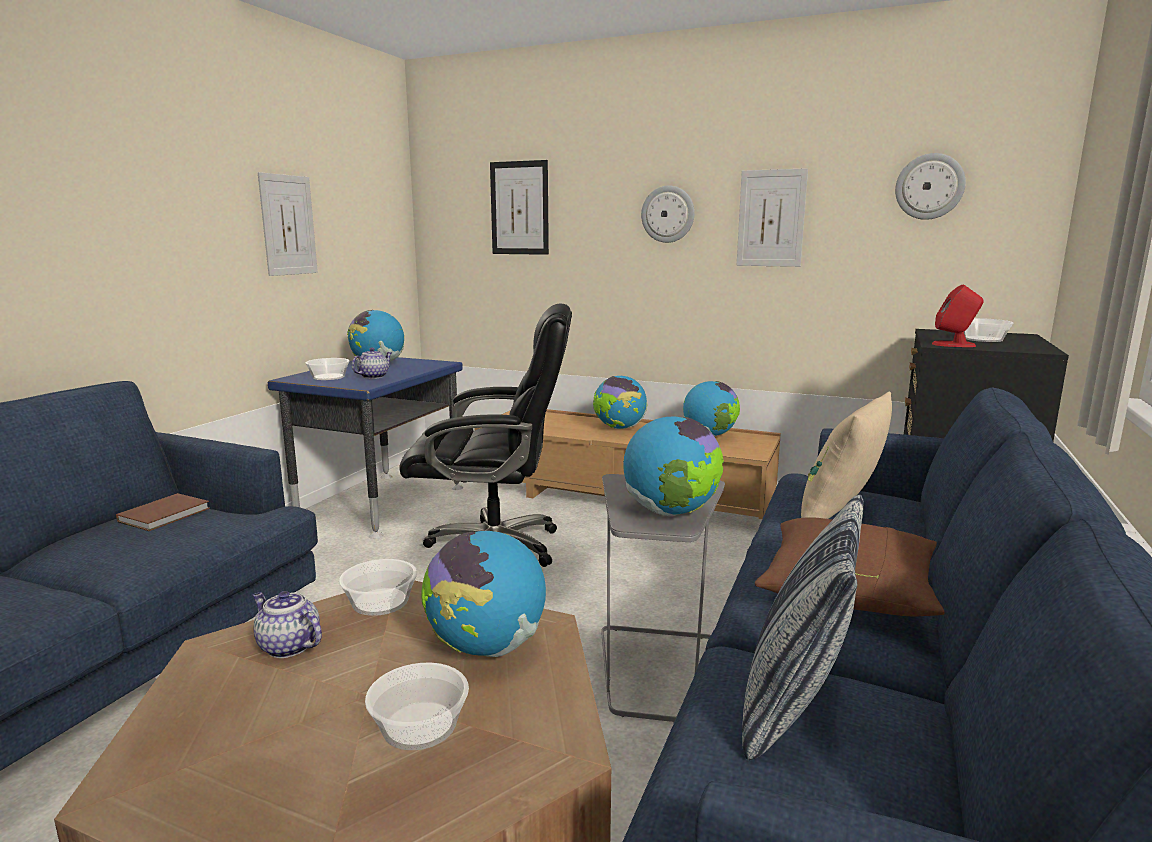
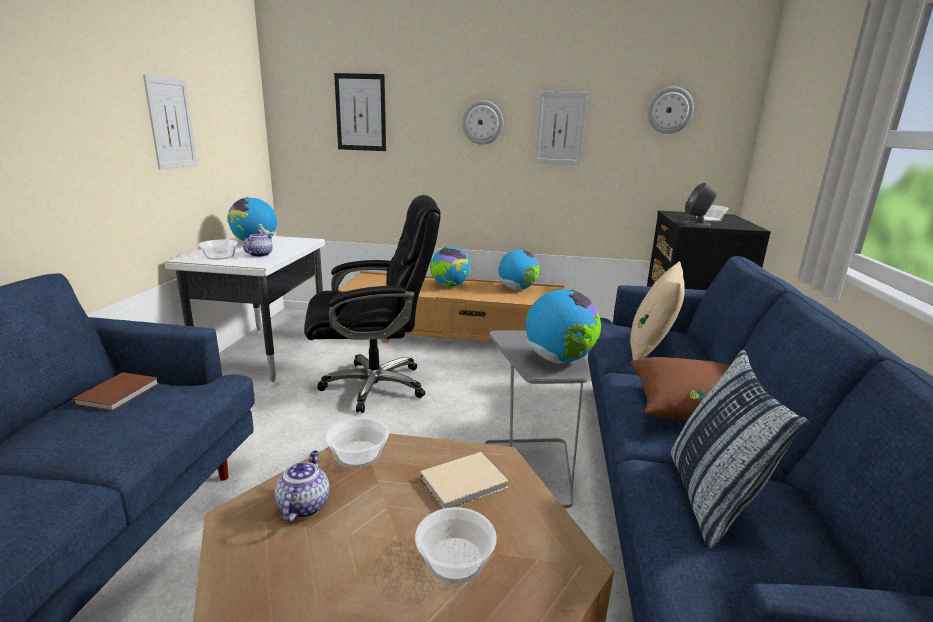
camera: 15 degrees left, 5 degrees up
(287, 646) = (303, 505): teapot -> teapot turned 75 degrees clockwise
(381, 502) = (265, 355): blue desk -> white desk
(486, 647) = (466, 483): globe -> beige book
(954, 345) = (697, 224): red speaker -> grey speaker

